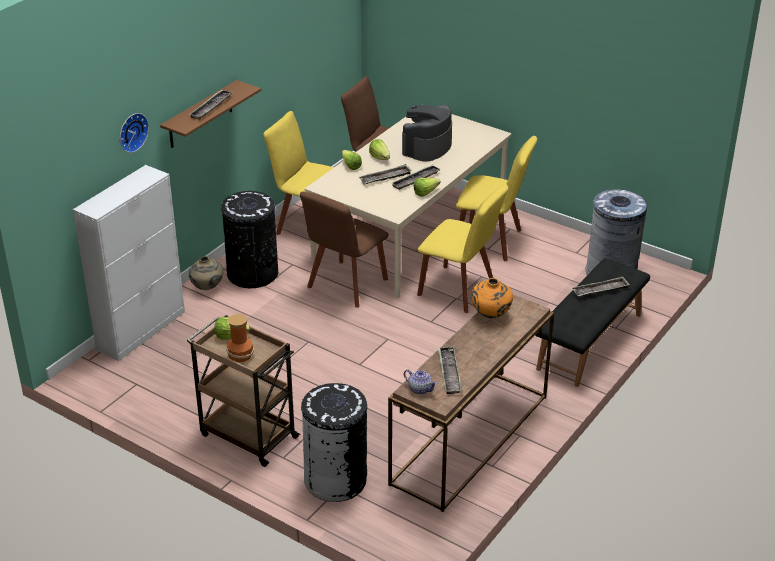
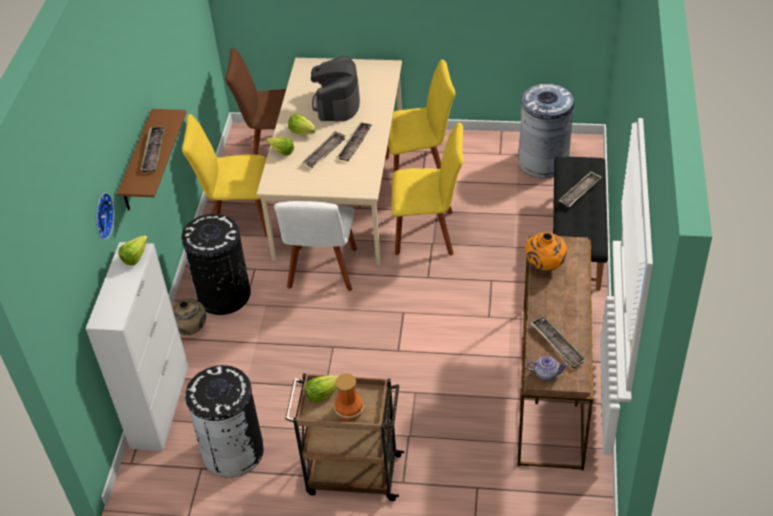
camera: 25 degrees left, 10 degrees up
(336, 479) = (467, 482): black trash can -> black trash can (233, 451)
(345, 285) = (322, 271): brown chair -> white chair
(428, 192) = (377, 153): lettuce -> lettuce (138, 255)

